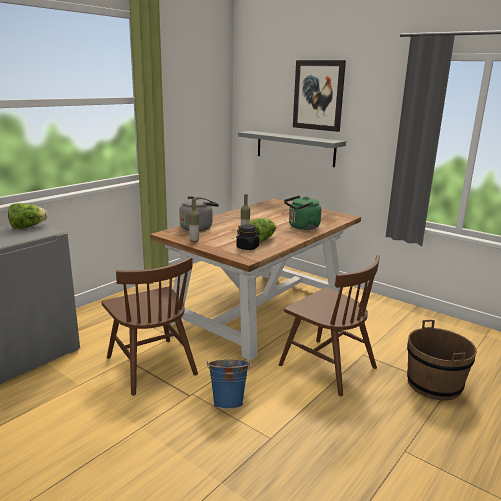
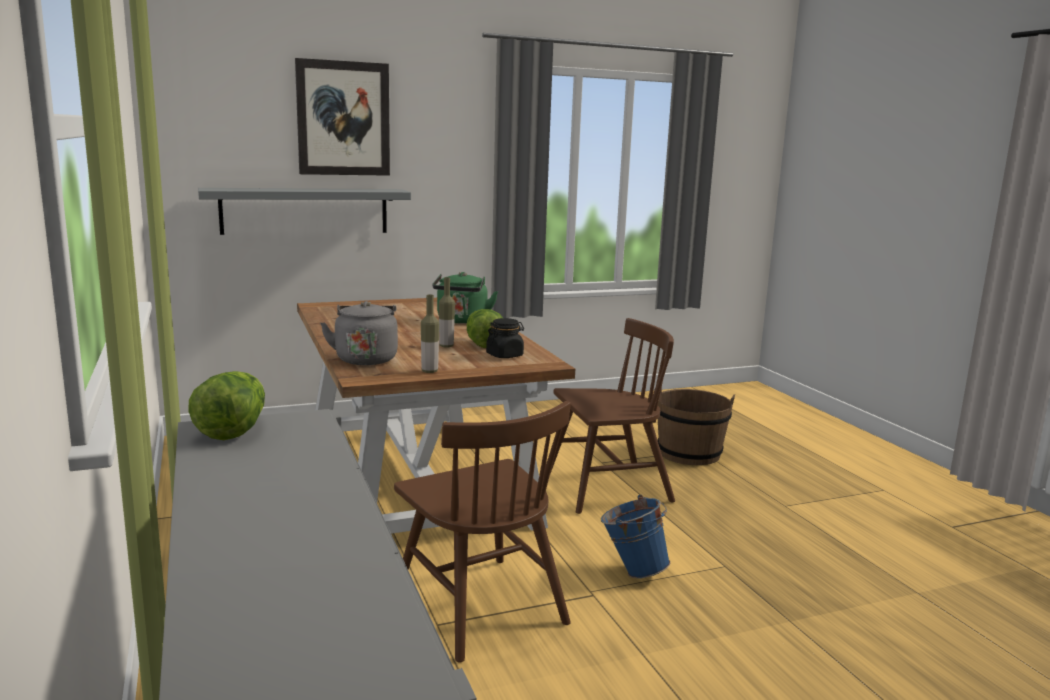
camera: 60 degrees left, 5 degrees down
(151, 365) = (479, 606): brown chair -> brown chair turned 60 degrees clockwise

